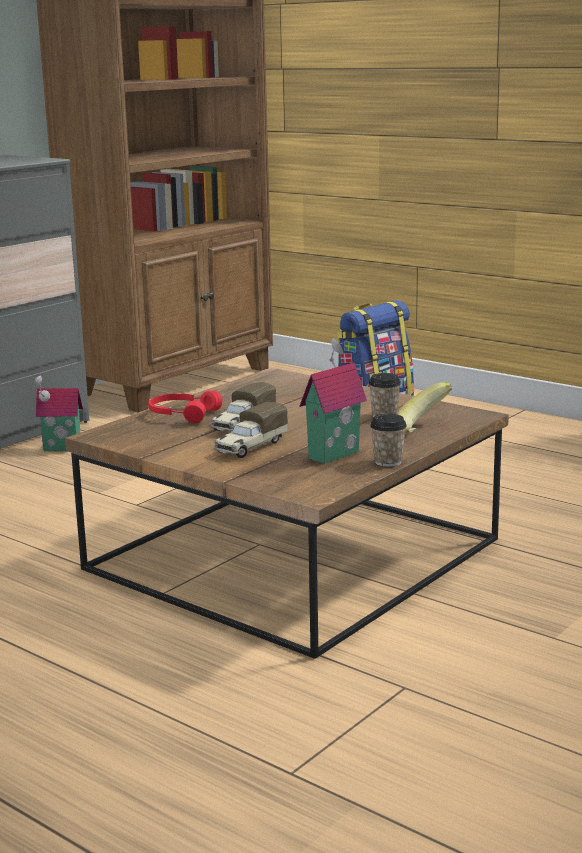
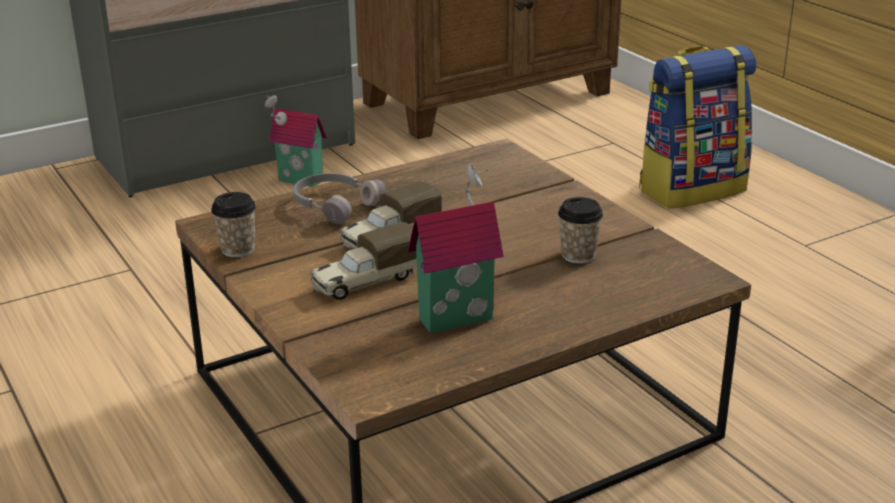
camera: 20 degrees right, 10 degrees up
(182, 414) = (335, 205): red headphones -> grey headphones
(388, 462) = (514, 348): cup -> cup (238, 249)
(424, 431) = (608, 296): banana -> none

